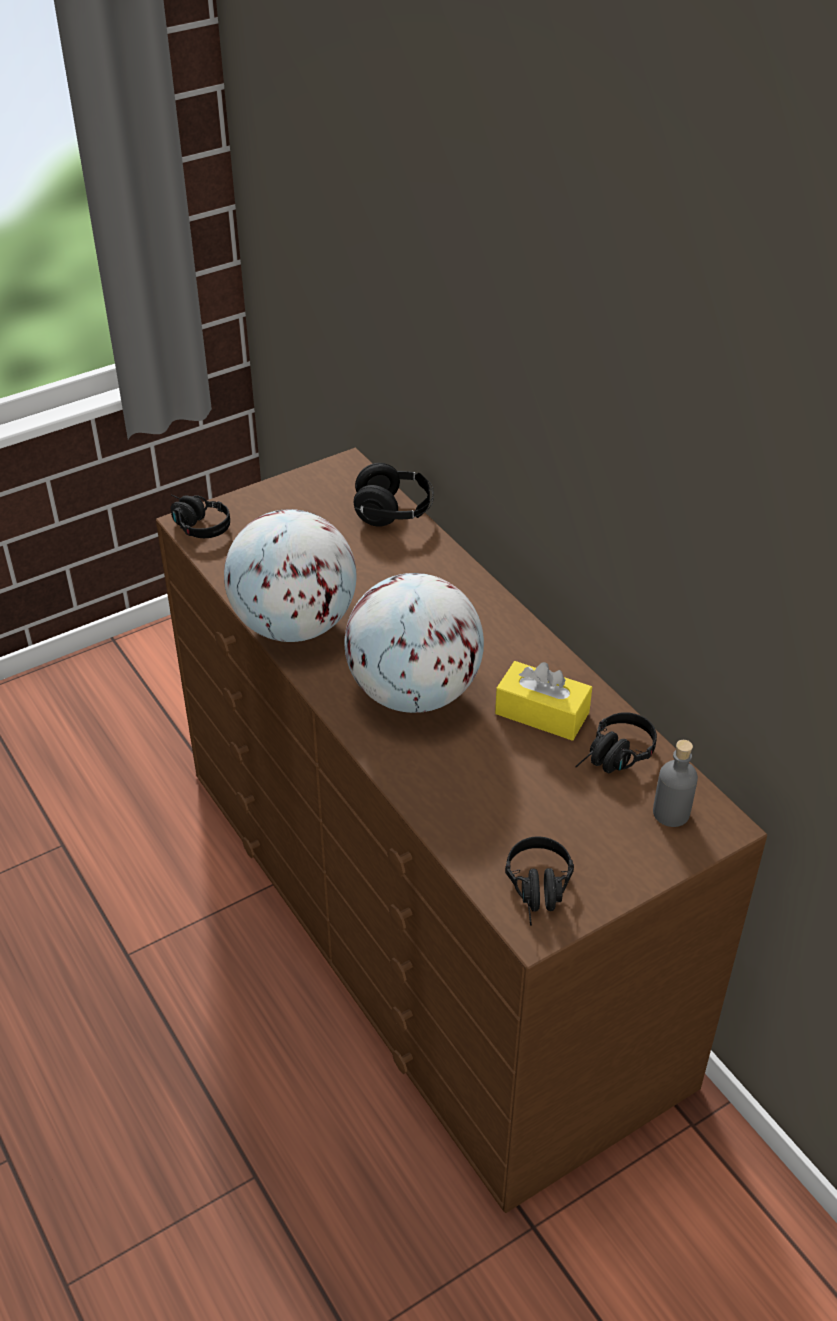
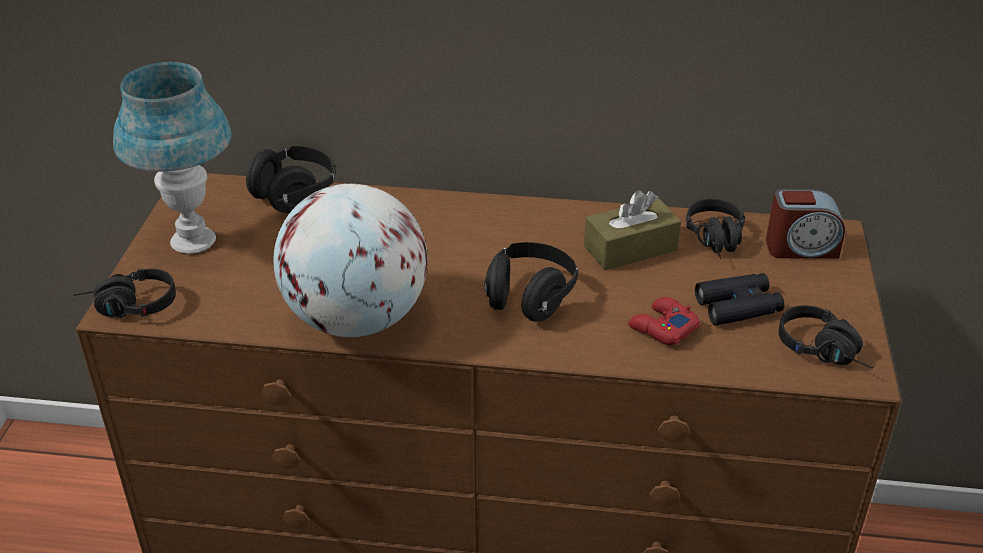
camera: 50 degrees left, 5 degrees down
(289, 505) = (193, 241): none -> blue table lamp
(414, 693) = (529, 298): globe -> black headphones
(461, 782) = (662, 328): none -> red game controller
(539, 812) = (738, 306): none -> black binoculars
(542, 713) = (630, 248): yellow tissue box -> brown tissue box
(671, 813) = (801, 247): grey bottle -> alarm clock

